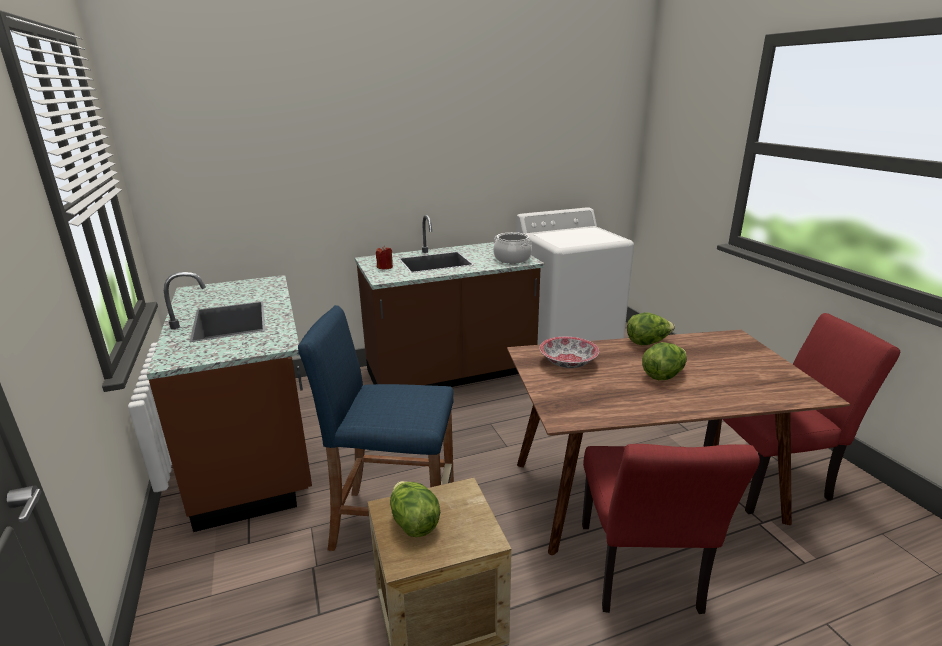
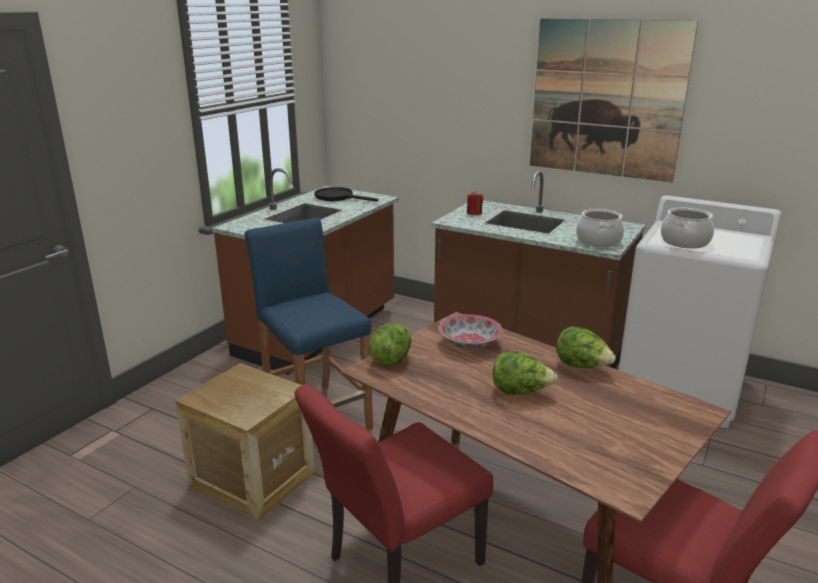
camera: 50 degrees right, 0 degrees up
(225, 293) = (339, 197): none -> black frying pan
(414, 523) = (235, 386): lettuce -> lettuce (391, 359)
(461, 144) = (606, 99): none -> picture
(573, 241) = (684, 242): none -> cooking pot

